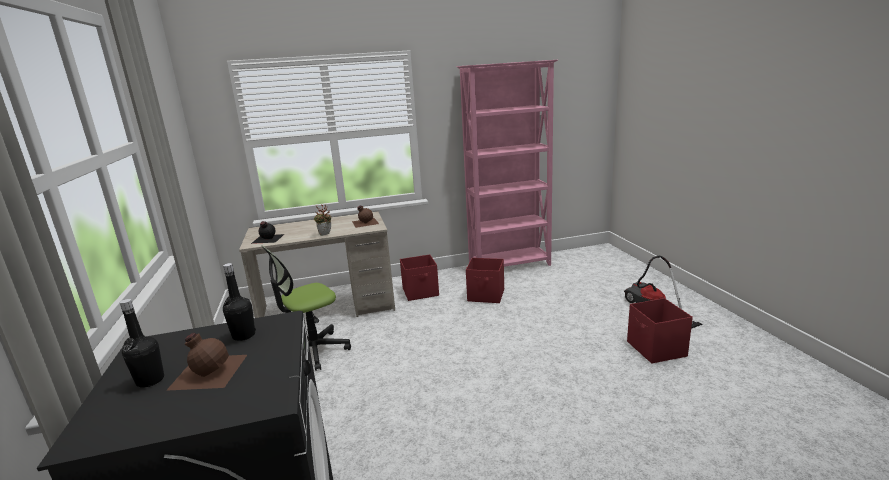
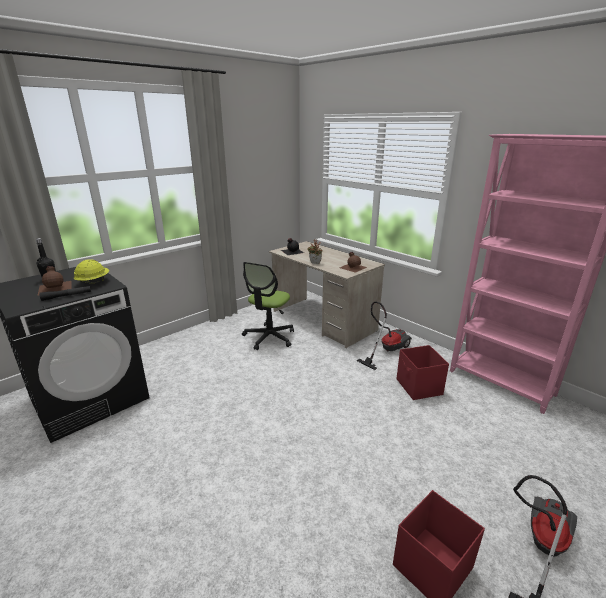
camera: 60 degrees right, 5 degrees up
(244, 335) = (93, 282): black bottle -> yellow hard hat
(274, 356) = (67, 296): none -> black flashlight
(313, 351) = (269, 337): office chair -> office chair turned 90 degrees counterclockwise
(421, 292) = (386, 349): red storage box -> vacuum cleaner

